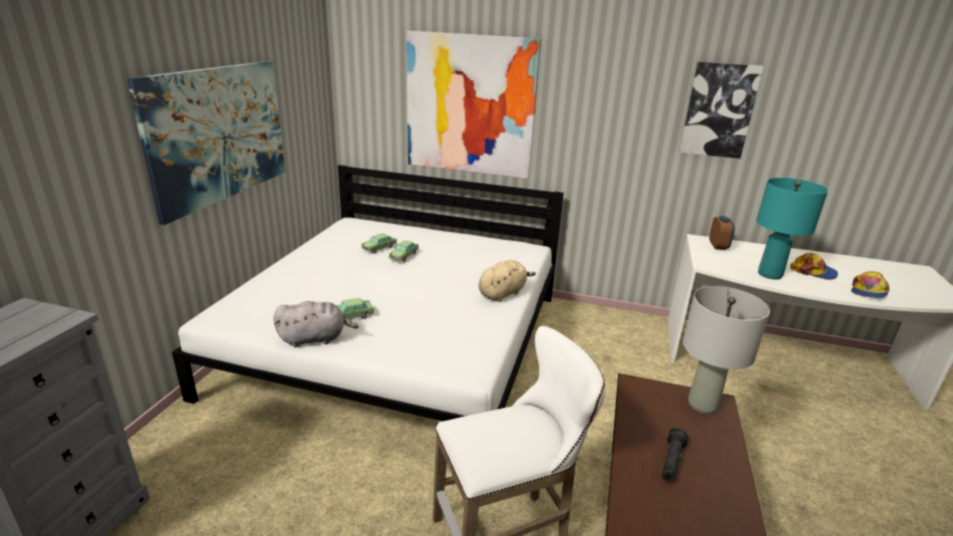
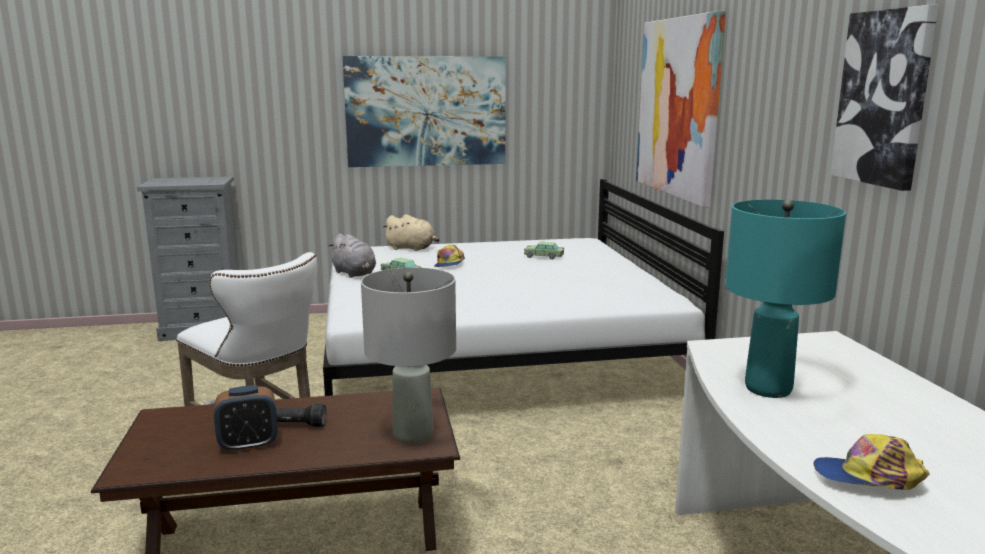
camera: 65 degrees right, 10 degrees down
(404, 256) = (542, 265): toy car -> none
(503, 293) = (523, 307): beige plush toy -> beige plush toy (412, 248)
(718, 246) = (825, 351): alarm clock -> alarm clock (248, 445)
(813, 271) = (870, 426): cap -> cap (449, 263)

